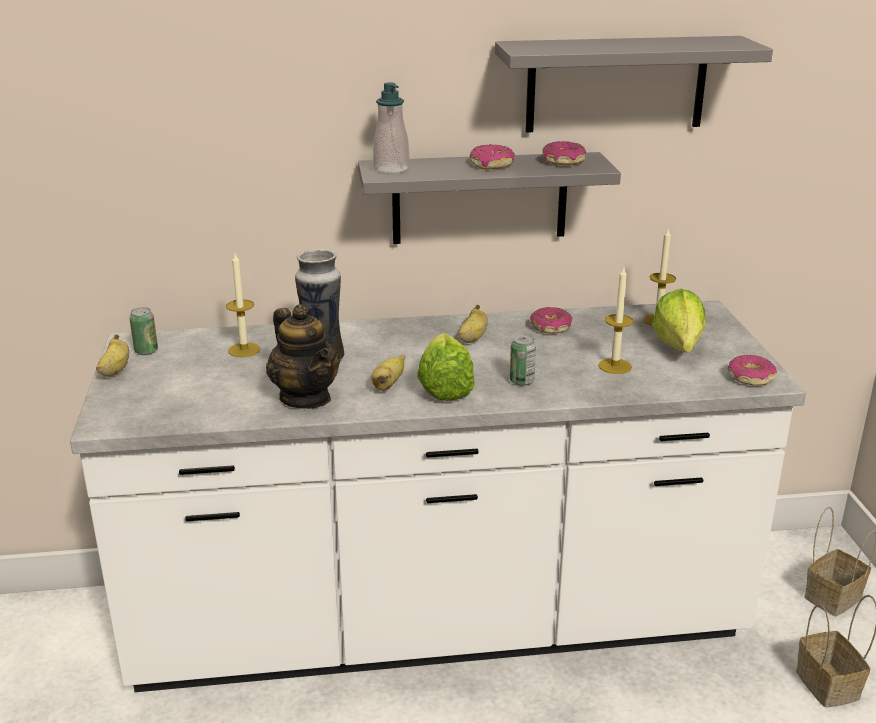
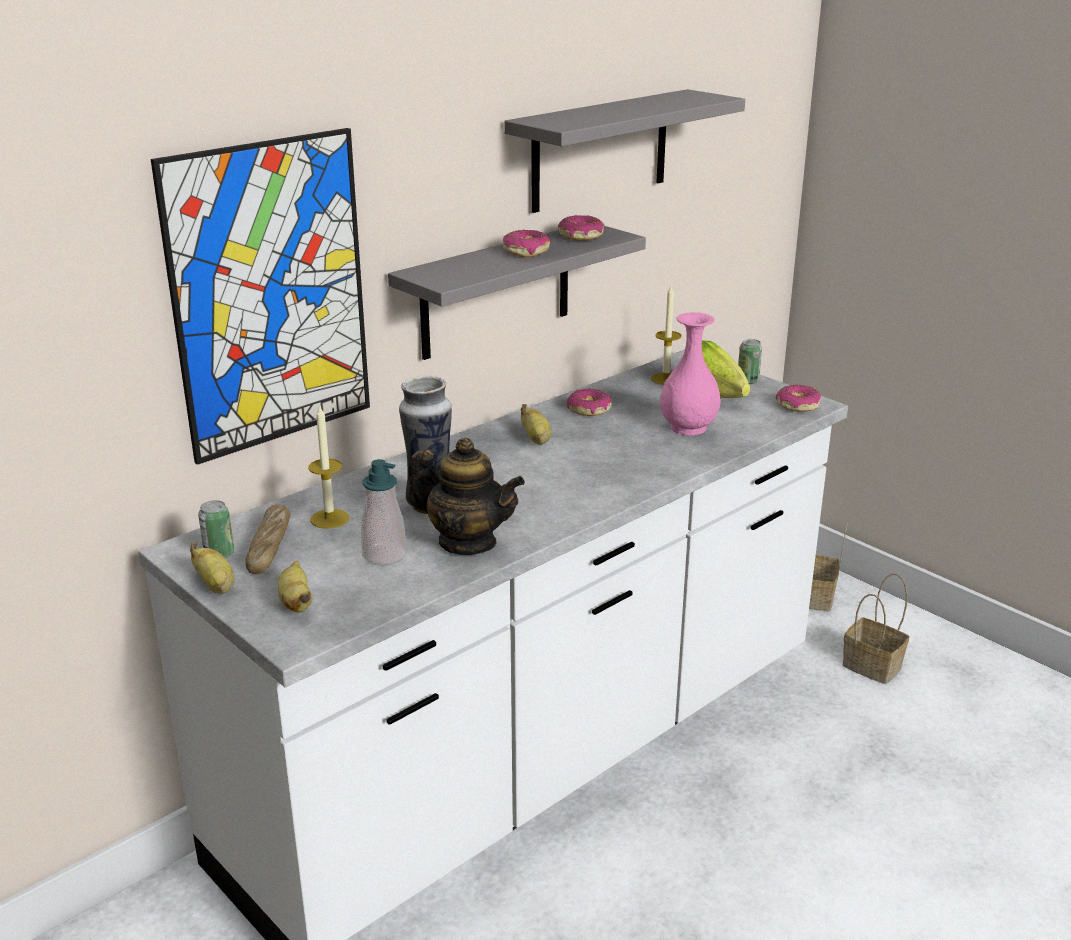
camera: 35 degrees left, 0 degrees up
(181, 356) = (269, 547): none -> bread
(240, 159) = (270, 296): none -> picture
(388, 384) = (525, 504): banana -> banana (296, 602)
(391, 169) = (442, 274): soap dispenser -> soap dispenser (384, 555)
(447, 384) = (576, 487): lettuce -> none
(521, 381) = (634, 464): can -> can (747, 381)
(615, 366) = (688, 427): candle -> pink vase

